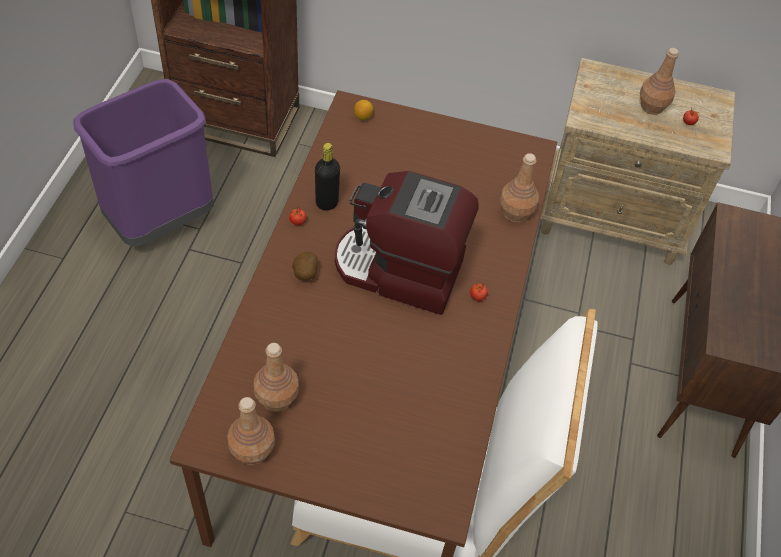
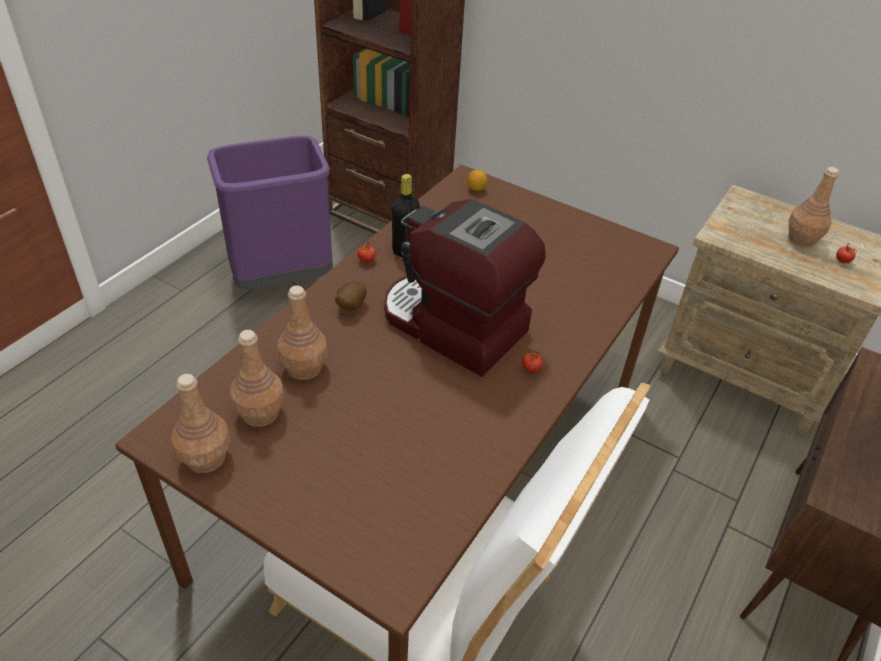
camera: 20 degrees right, 10 degrees down
(516, 213) = (607, 300): brown bottle -> brown bottle (304, 368)

